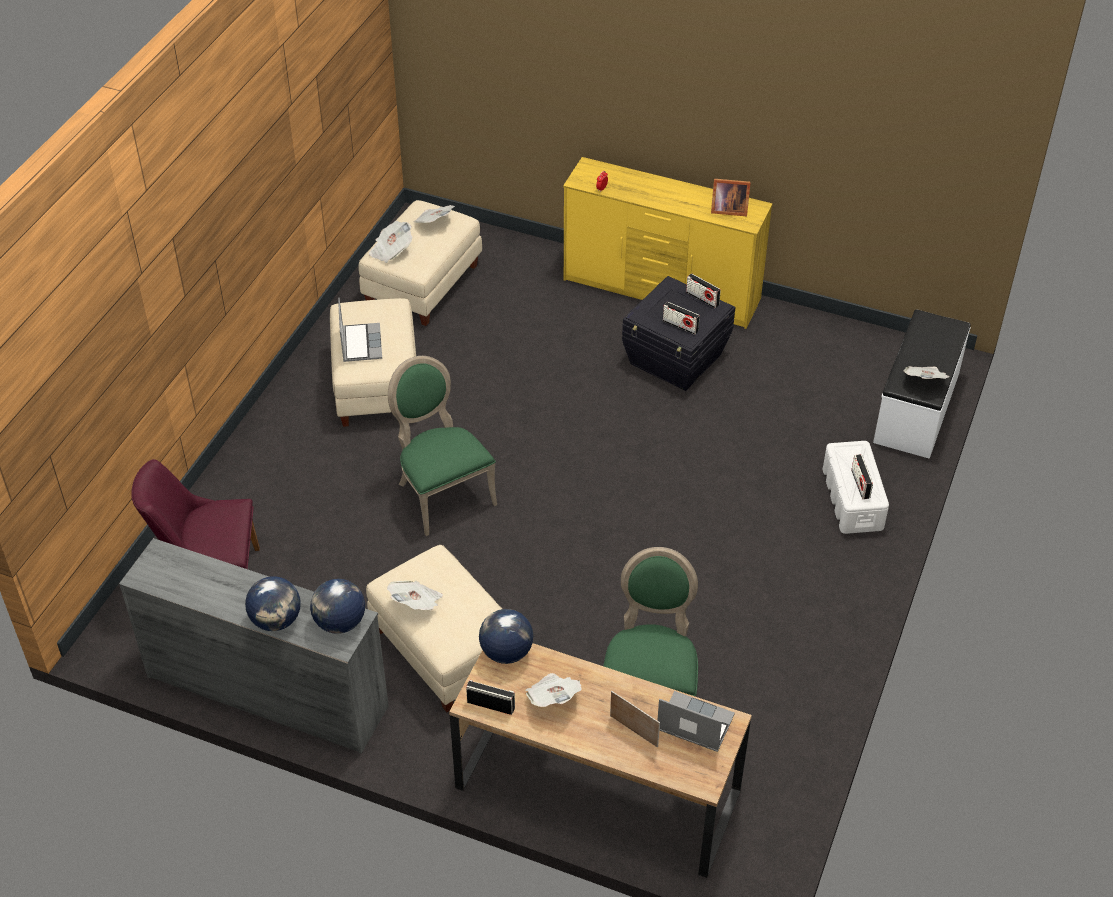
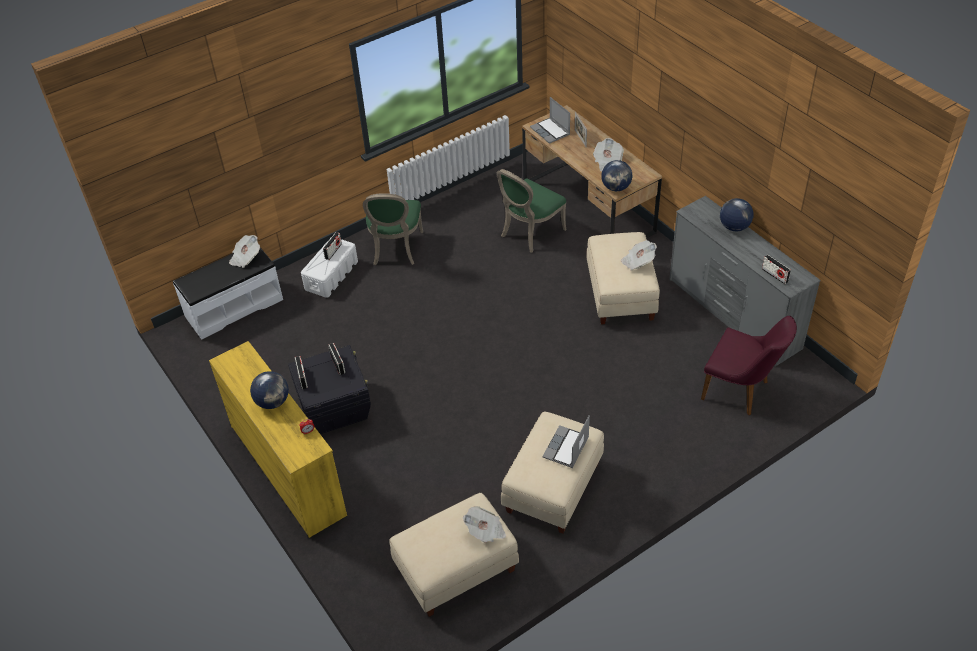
camera: 145 degrees left, 0 degrees up
(340, 623) = (699, 213): globe -> globe (273, 402)
(434, 223) = (430, 543): newspaper -> none
(442, 493) = (562, 383): green chair -> green chair (395, 249)
(491, 705) = (639, 170): radio -> radio (775, 275)
(727, 209) = (243, 369): picture frame -> none

